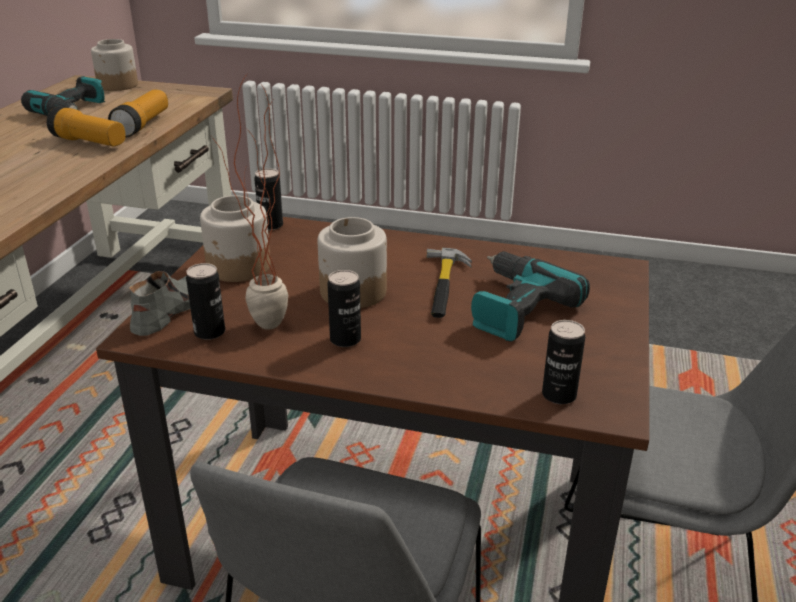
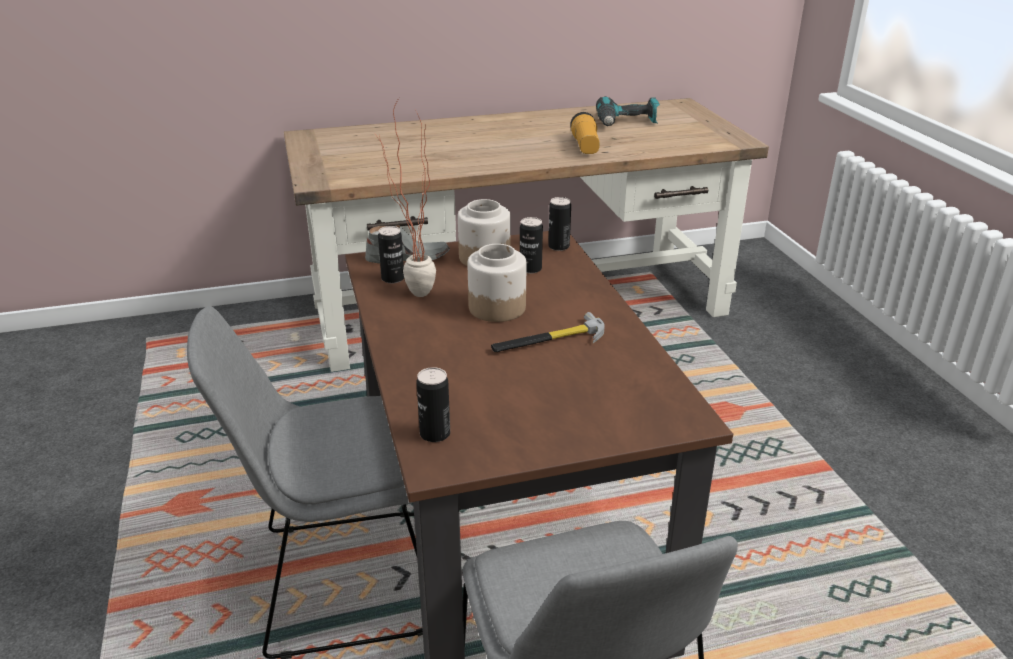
camera: 60 degrees right, 0 degrees up
(118, 85) = (697, 115): jar -> none
(143, 125) = (641, 148): flashlight -> none
(345, 339) = (429, 325): can -> can (530, 269)
(513, 308) = (549, 381): power drill -> none

